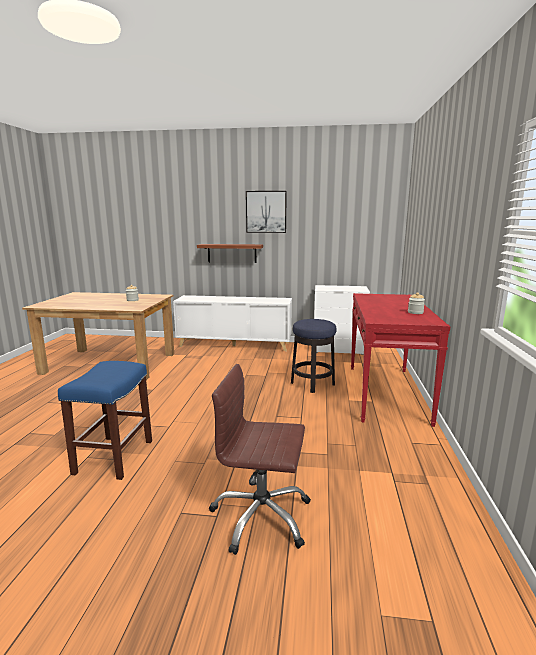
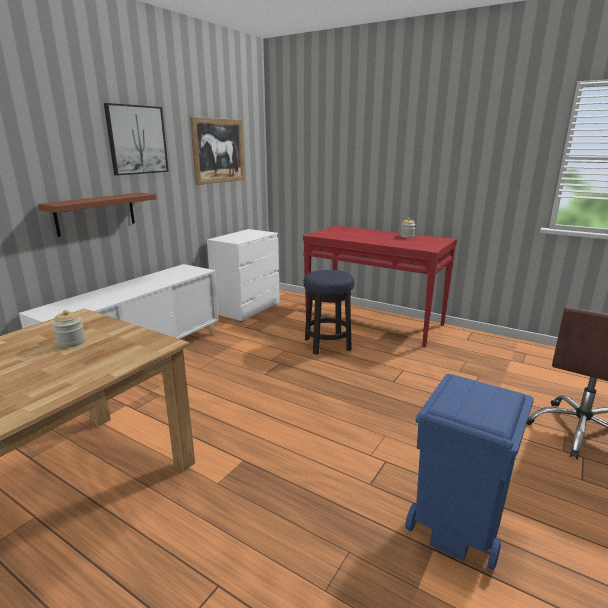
camera: 65 degrees left, 5 degrees up
(114, 456) = (456, 525): blue stool -> blue trash can
(340, 220) = (218, 151): none -> picture

